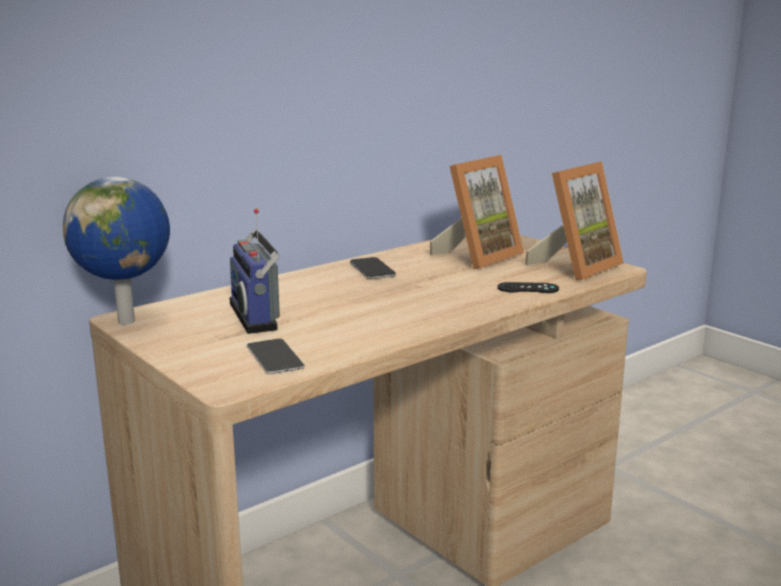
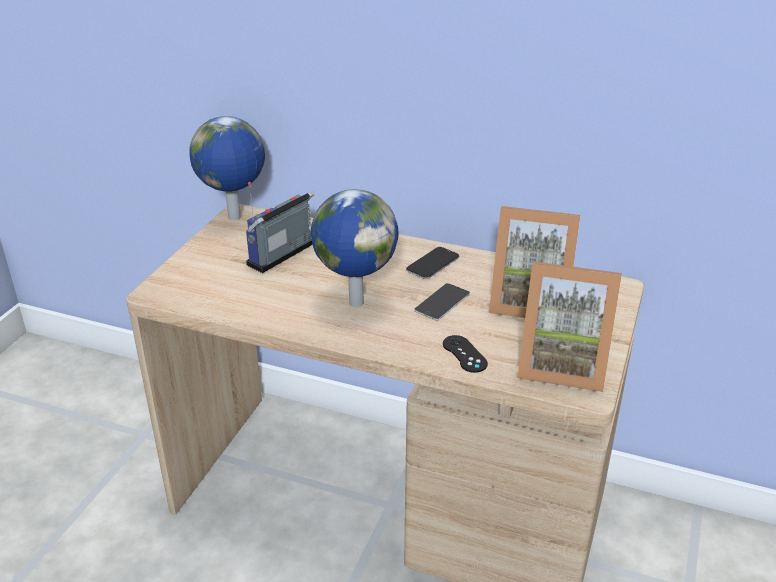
camera: 60 degrees right, 15 degrees up
(275, 356) = (214, 290): phone -> phone (442, 302)
(394, 305) = (355, 302): none -> globe

